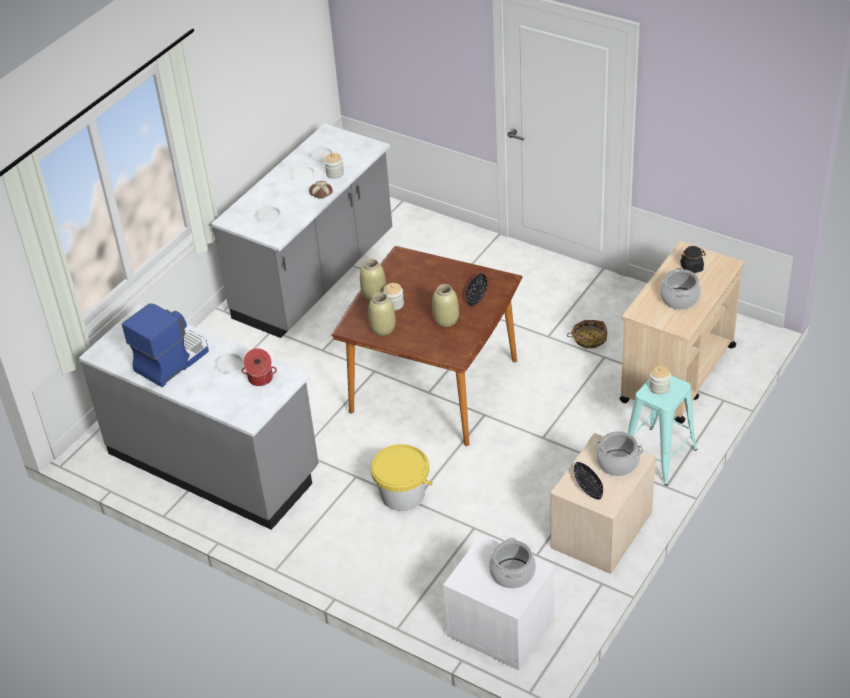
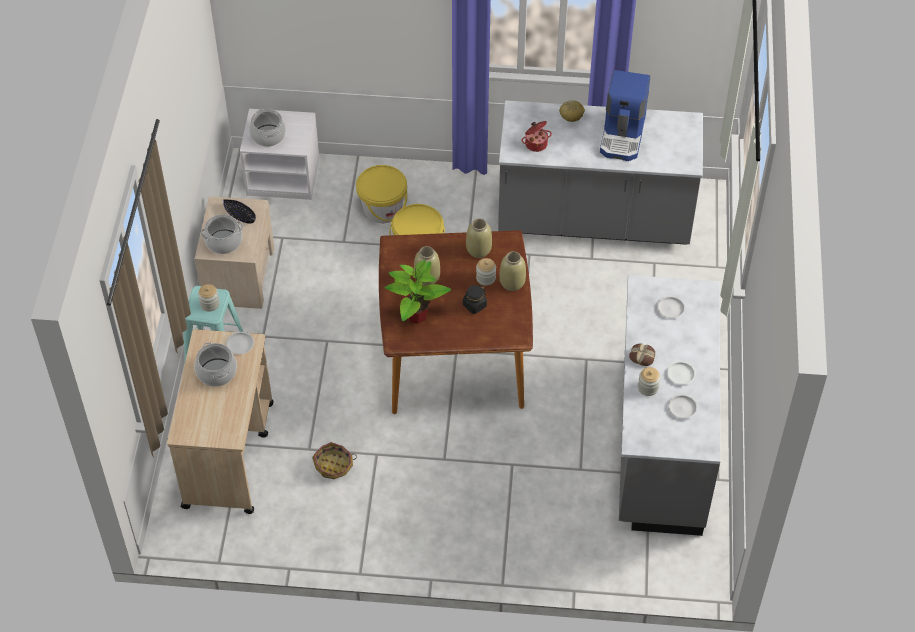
camera: 150 degrees right, 10 degrees up
(200, 396) = (571, 114): none -> bread
(229, 365) = (571, 146): white plate -> white plate (240, 344)
(412, 549) = (383, 209): none -> yellow bucket
(476, 294) = (415, 315): black bowl -> potted plant
(692, 268) = (217, 416): black jar -> black jar (474, 305)

